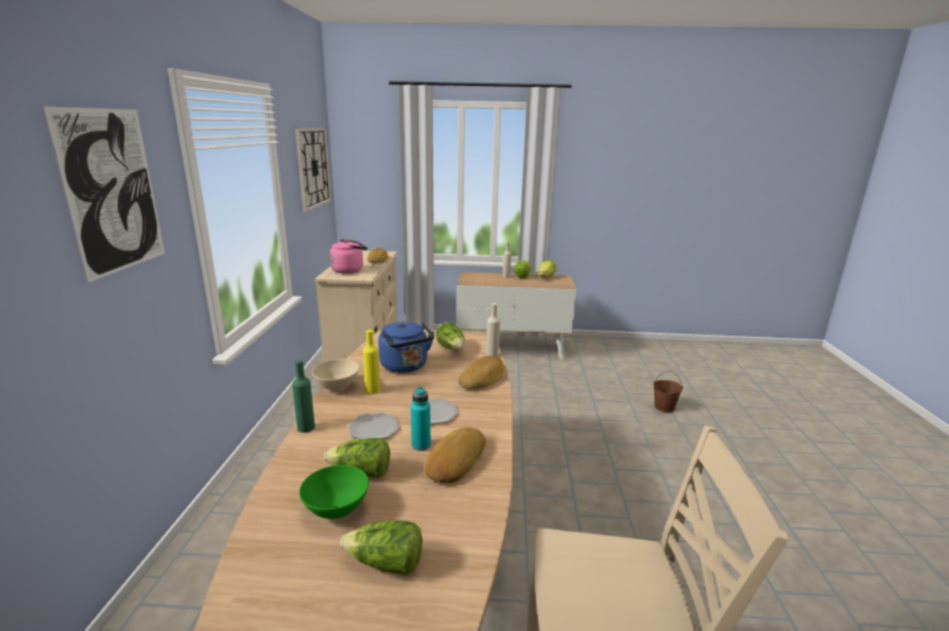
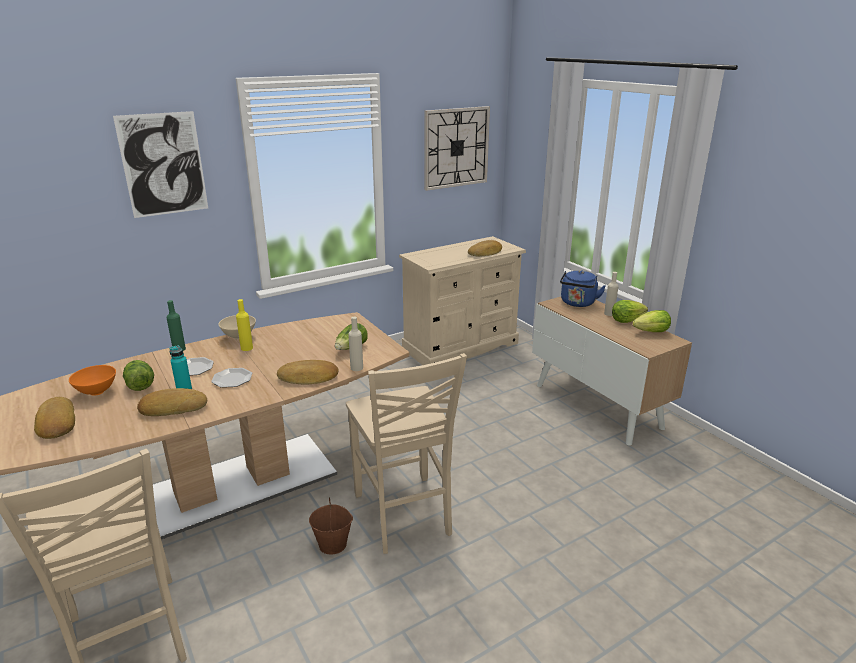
camera: 55 degrees right, 5 degrees up
(336, 511) = (96, 392): green bowl -> orange bowl
(349, 270) = (439, 255): pink kettle -> none
(386, 564) = (55, 423): lettuce -> bread
(406, 366) = (296, 344): blue kettle -> blue kettle (577, 303)
(554, 469) = (403, 515): none -> beige chair
(664, 407) = (629, 558): brown bucket -> brown bucket (333, 544)

